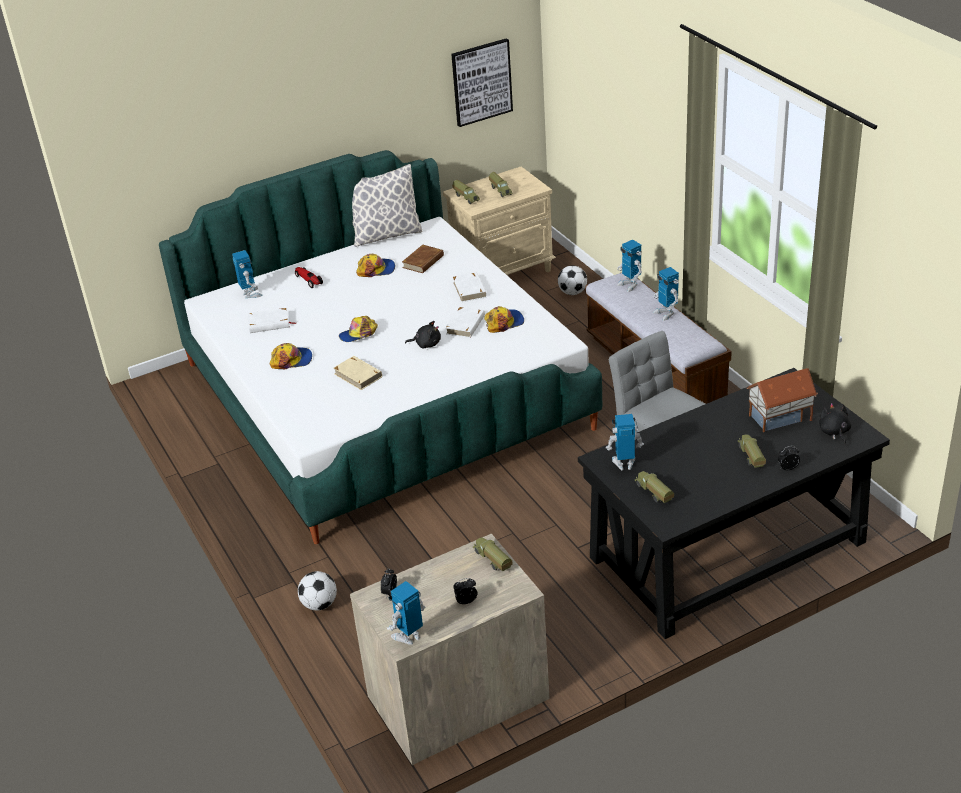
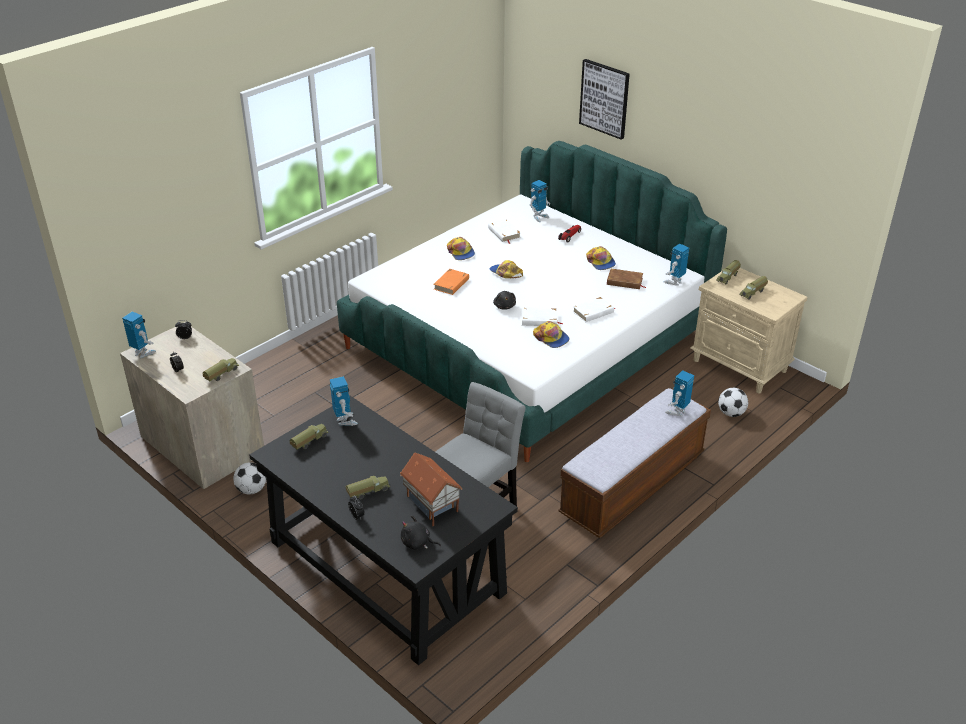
camera: 70 degrees right, 0 degrees up
(319, 604) = (285, 364): football -> football (251, 490)
(358, 375) = (451, 284): beige book -> orange book
(386, 235) = (656, 256): pillow -> none
(481, 82) = (797, 195): picture -> picture (604, 98)
(666, 313) = (639, 441): toy robot -> toy robot (674, 282)
(834, 432) = (417, 543): black plush toy -> black plush toy turned 135 degrees counterclockwise

